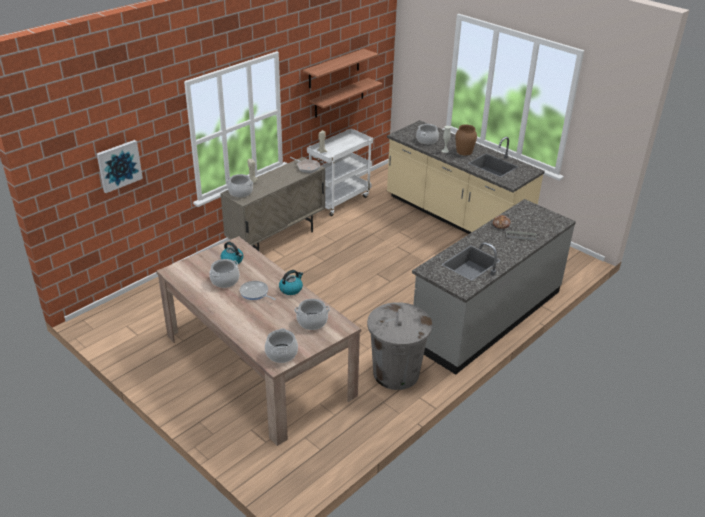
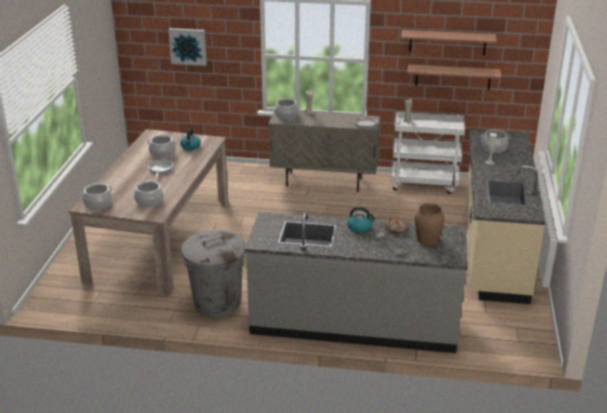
camera: 55 degrees right, 5 degrees down
(291, 289) = (181, 179): kettle -> kettle (360, 227)
(464, 152) = (505, 171): brown vase -> brown vase (427, 239)

